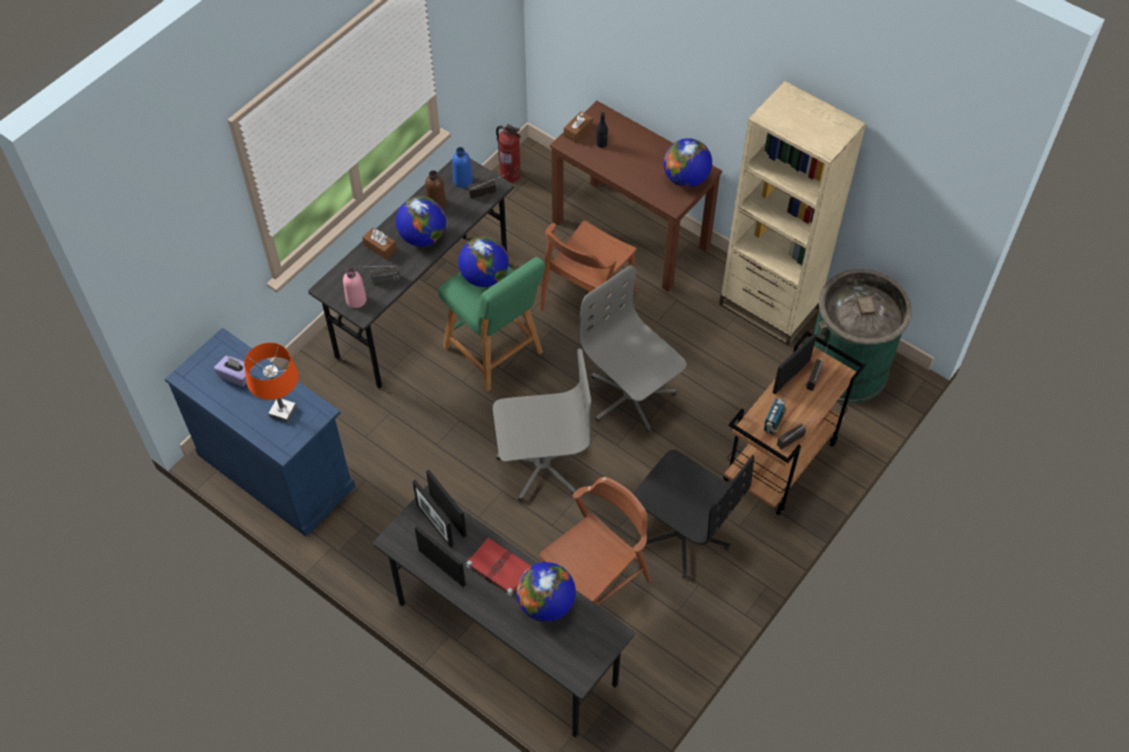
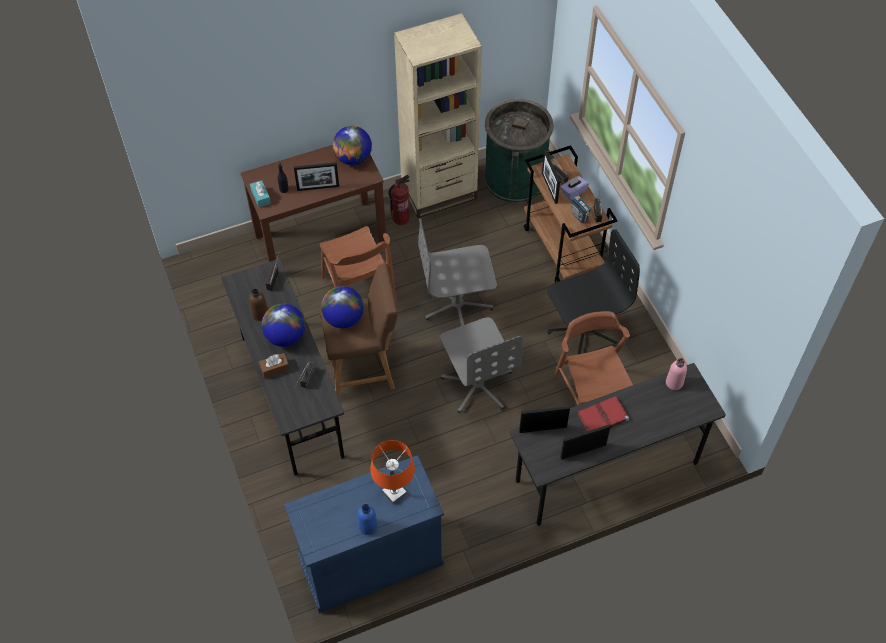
camera: 60 degrees left, 0 degrees up
(236, 376) = (339, 512): purple tissue box -> purple tissue box (573, 192)
(356, 300) = (314, 405): pink bottle -> pink bottle (674, 383)
(434, 525) = (546, 440): picture frame -> picture frame (318, 187)
(463, 181) = (251, 287): blue bottle -> blue bottle (368, 526)
(496, 353) = (364, 368): green stool -> brown stool
(511, 175) = (208, 282): fire extinguisher -> fire extinguisher (401, 218)
(541, 464) = (478, 384): grey office chair -> grey office chair turned 135 degrees clockwise
(546, 604) = (646, 402): globe -> none
(578, 131) = (261, 197): brown tissue box -> turquoise tissue box

